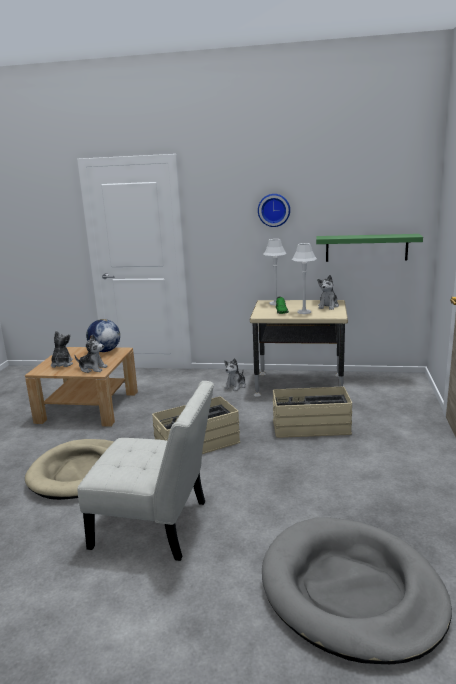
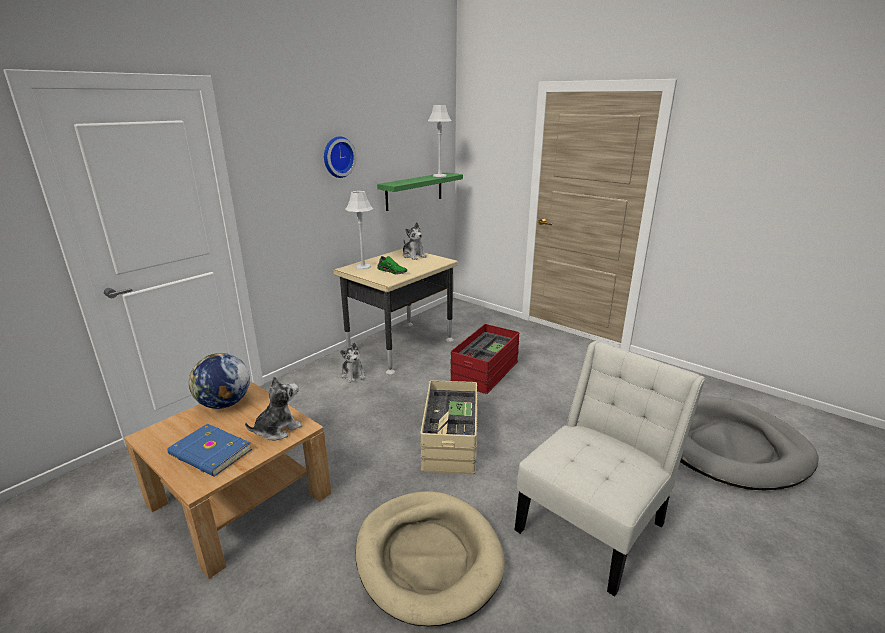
camera: 60 degrees left, 5 degrees up
(62, 364) = (210, 453): plush toy -> blue book
(304, 312) = (412, 266): grey table lamp -> grey table lamp (439, 175)
(310, 426) = (485, 371): beige storage box -> red storage box

